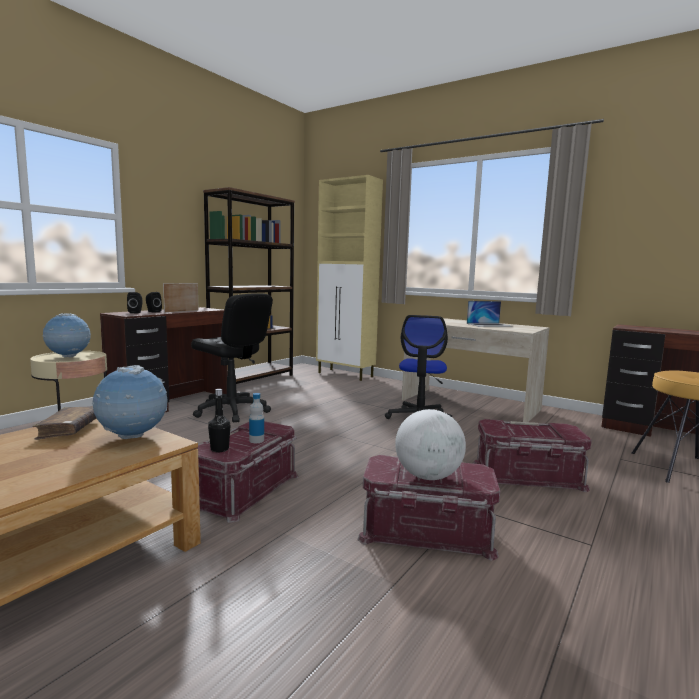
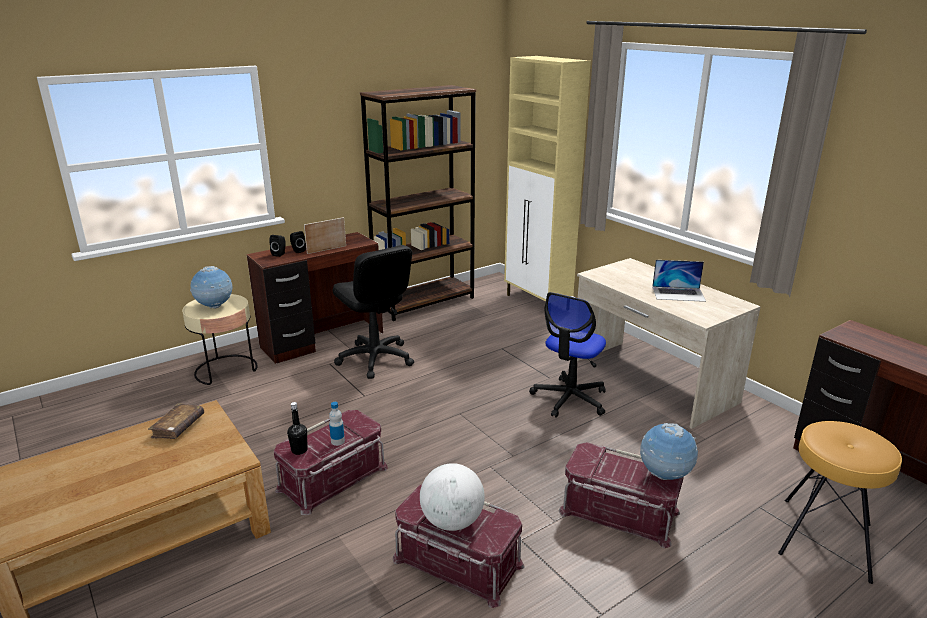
camera: 20 degrees right, 15 degrees up
(132, 437) = (217, 446): globe -> globe (664, 476)

